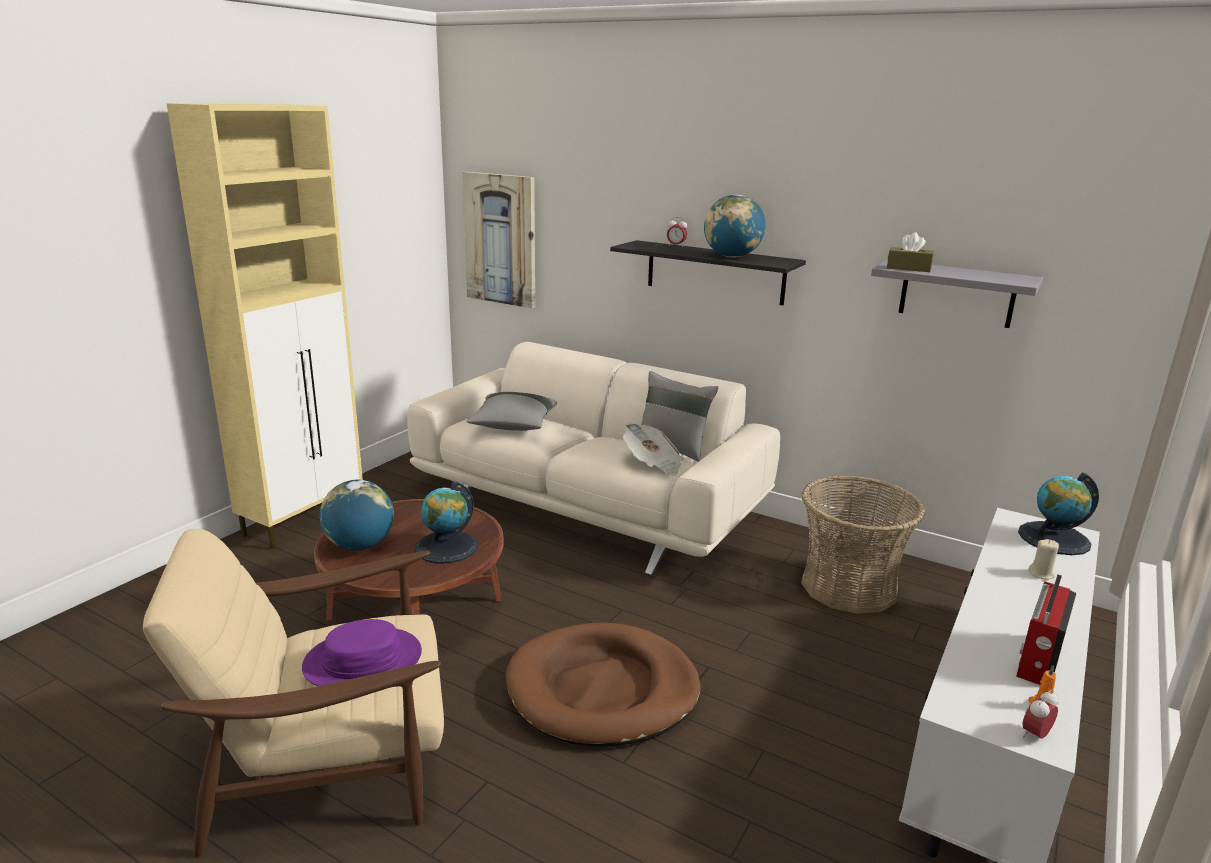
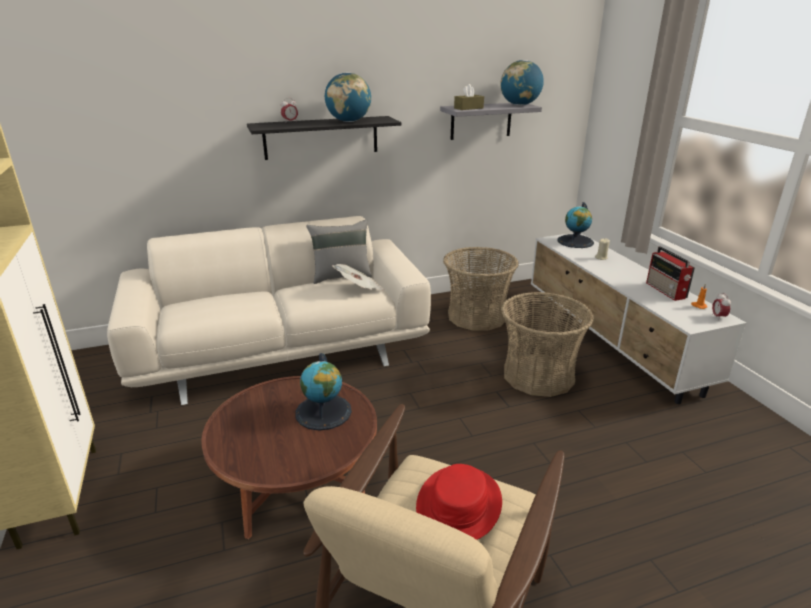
camera: 50 degrees left, 5 degrees up
(360, 546) = (262, 453): globe -> globe (520, 105)
(363, 661) = (459, 504): purple hat -> red hat
(500, 239) = (89, 147): picture -> none
(513, 426) = (218, 308): grey pillow -> none
(602, 690) = (480, 438): brown dog bed -> none
(792, 687) = (538, 375): none -> basket

